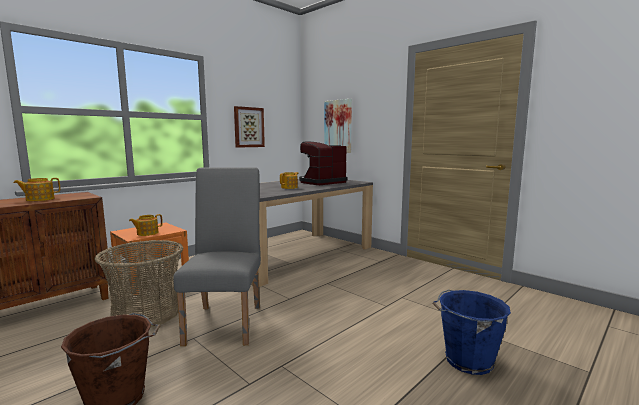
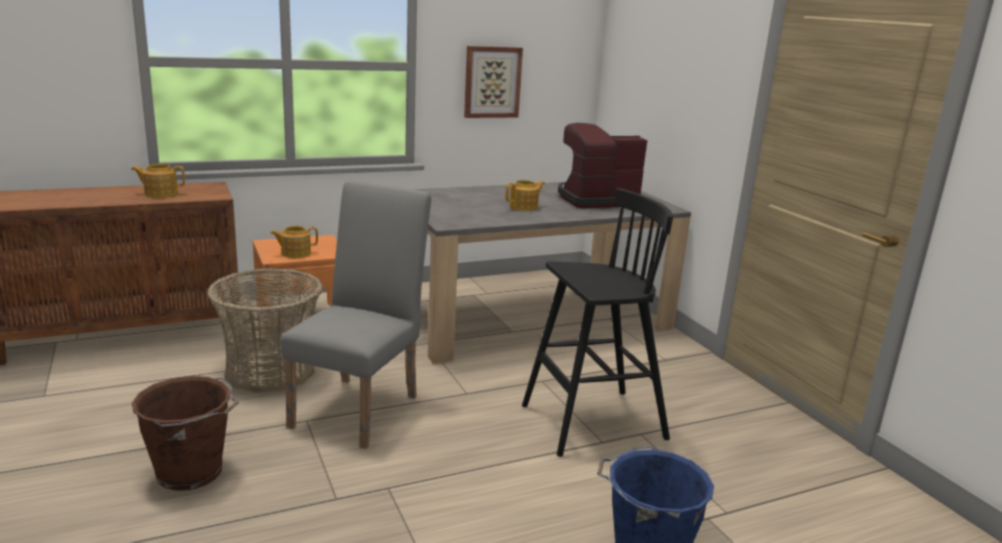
camera: 20 degrees right, 10 degrees up
(338, 126) = (653, 93): picture -> none
(371, 298) = (590, 423): none -> black stool

